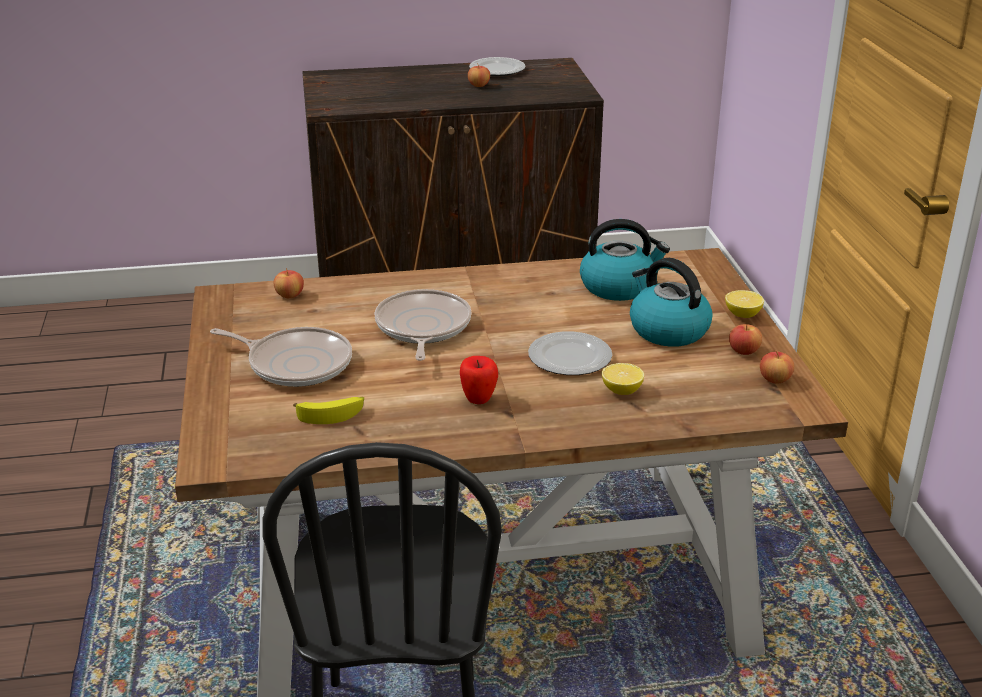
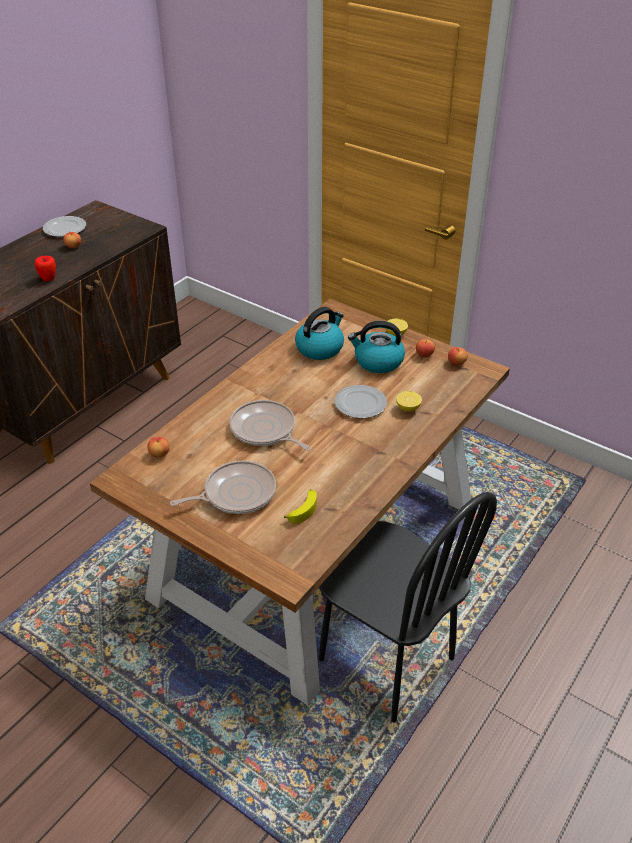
camera: 45 degrees left, 10 degrees up
(478, 399) = (356, 454): apple -> apple (48, 279)

